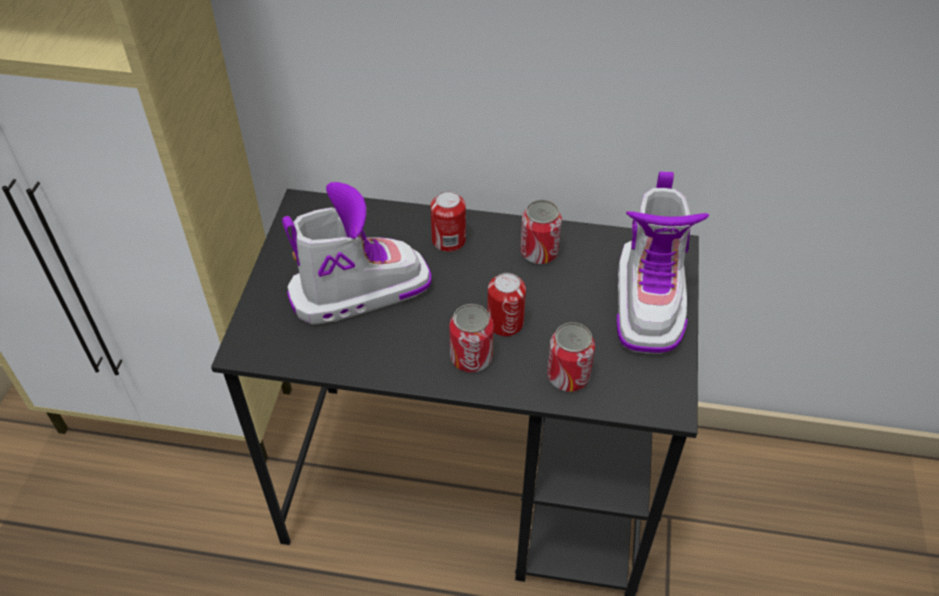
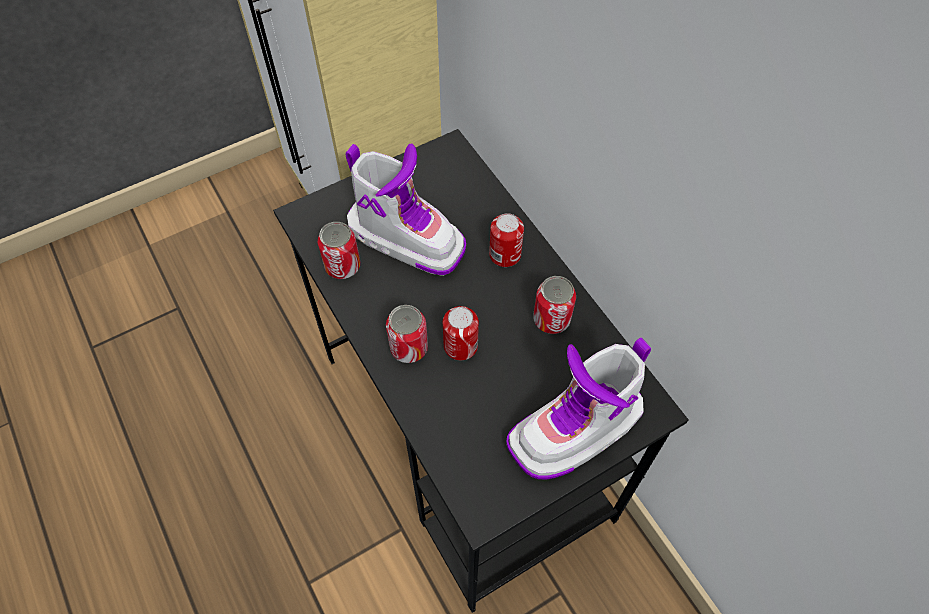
camera: 50 degrees right, 10 degrees up
(568, 376) = (447, 422): can -> can (342, 266)

